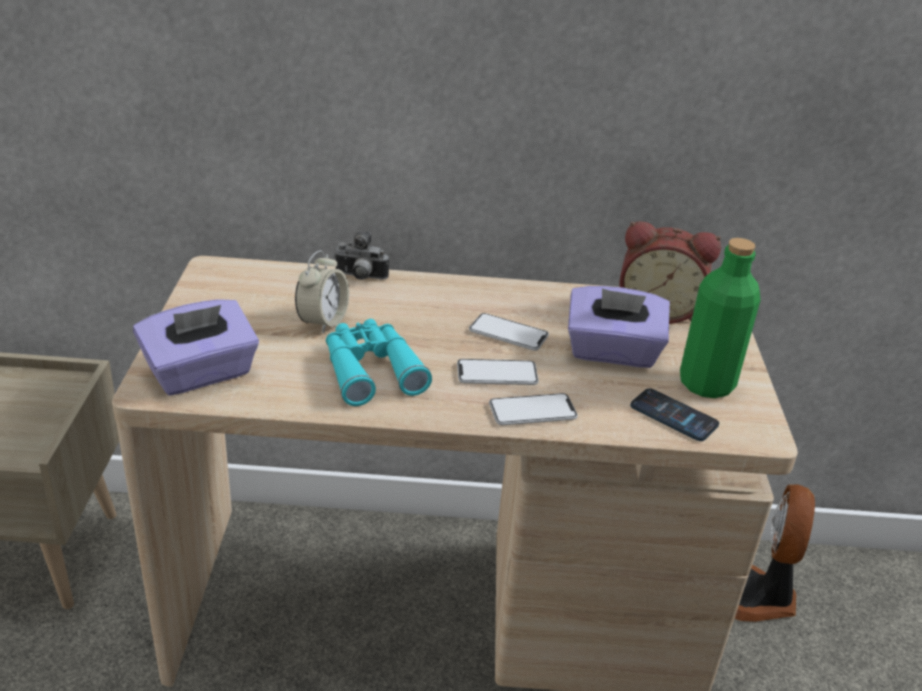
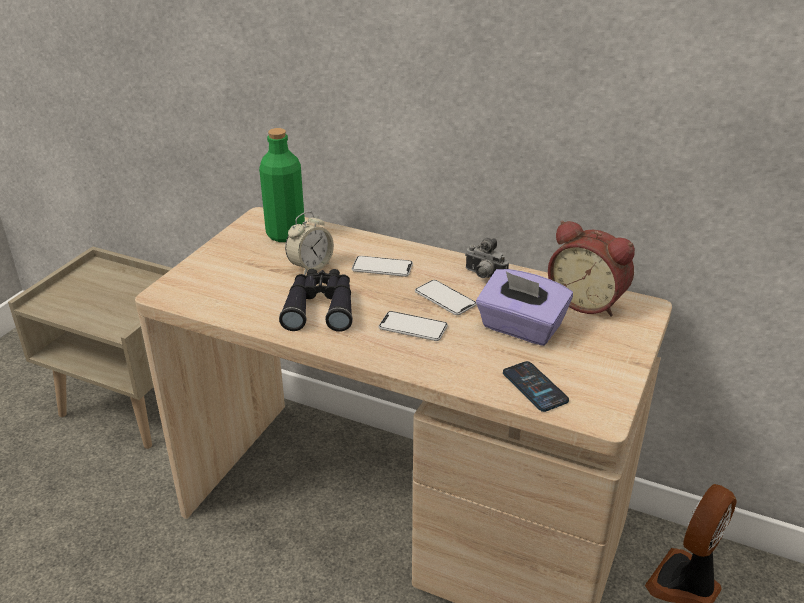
camera: 25 degrees right, 0 degrees up
(201, 373) = (202, 289): purple tissue box -> none
(360, 277) = (361, 239): camera -> camera (484, 276)
(371, 370) = (320, 307): turquoise binoculars -> black binoculars
(532, 411) = (420, 360): phone -> phone (382, 267)
(706, 384) = (584, 368): green bottle -> green bottle (286, 234)

